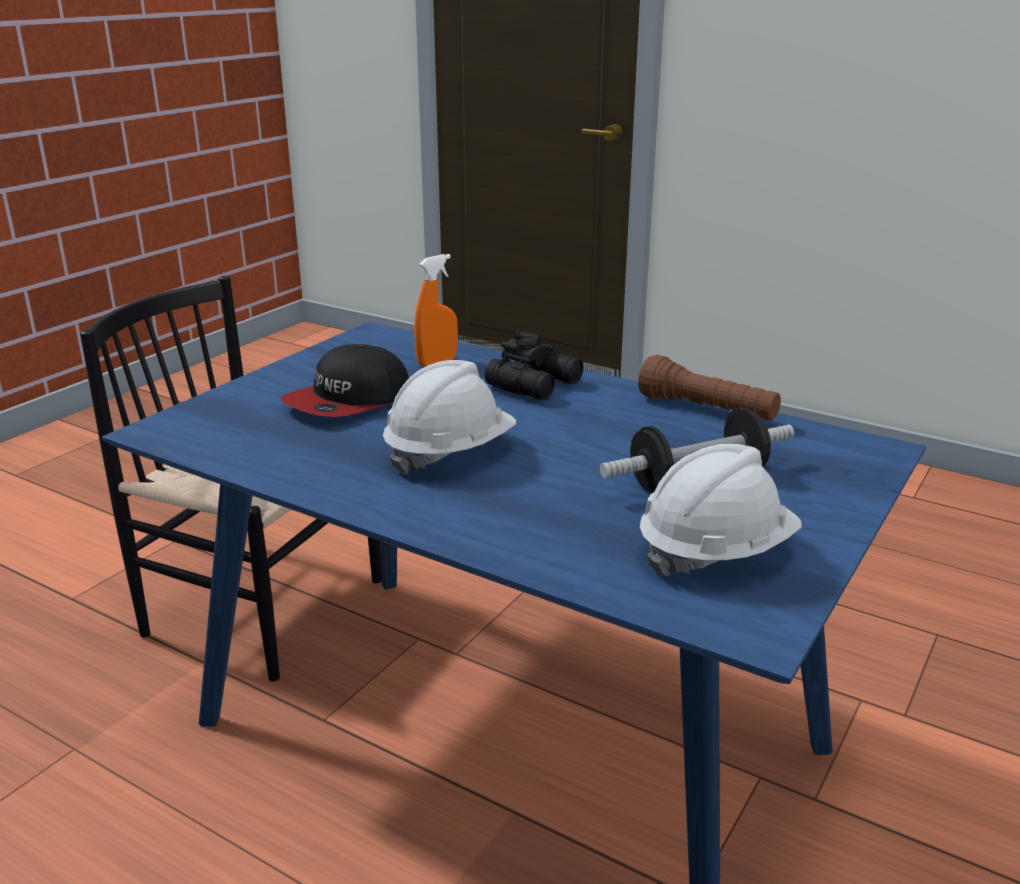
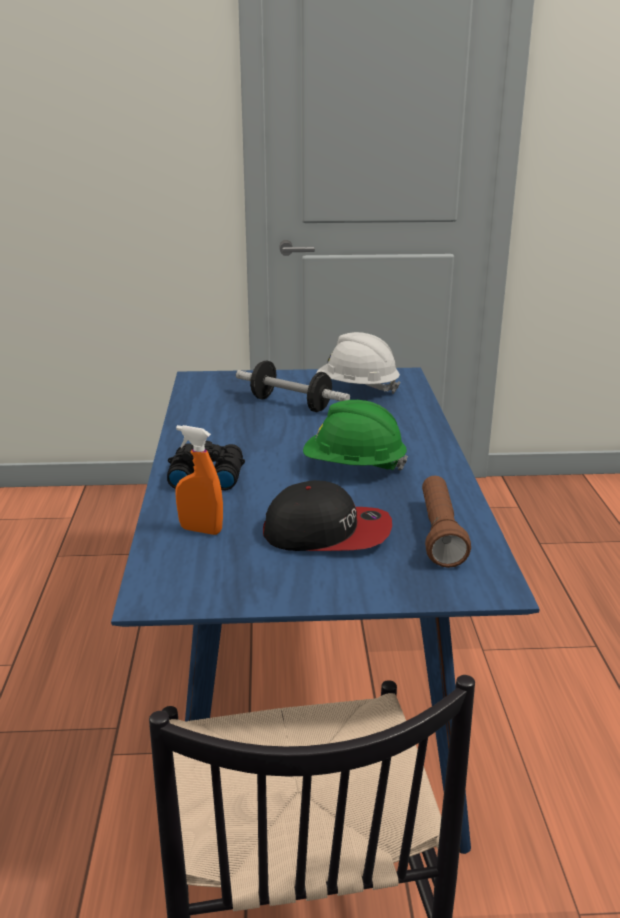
camera: 125 degrees left, 0 degrees up
(449, 453) = (353, 467): white hard hat -> green hard hat
(707, 410) = (189, 419): brown flashlight -> brown flashlight (439, 534)

